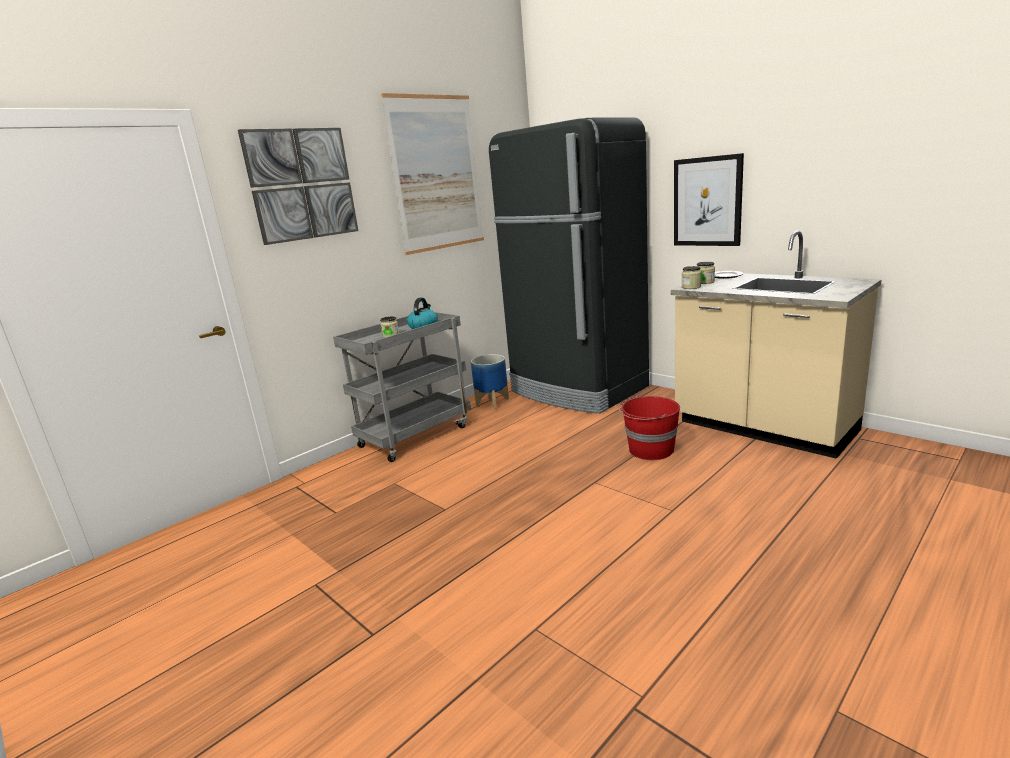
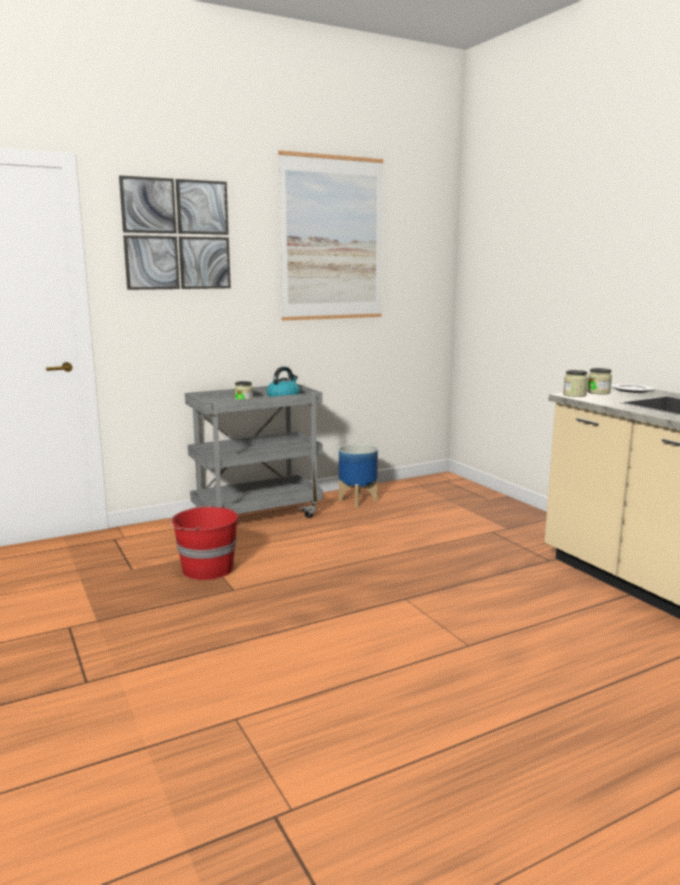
camera: 15 degrees right, 5 degrees down
(578, 390) = (460, 504): black fridge -> none
(650, 450) = (493, 580): red bucket -> red bucket (206, 569)
(707, 202) = (629, 299): picture -> none

